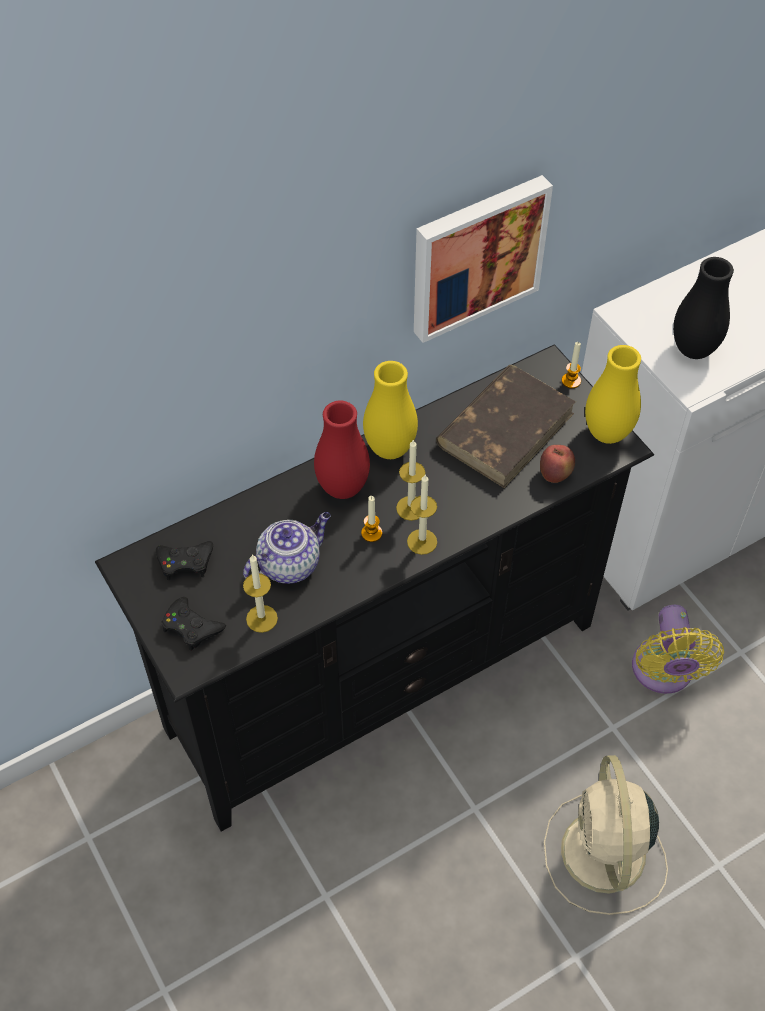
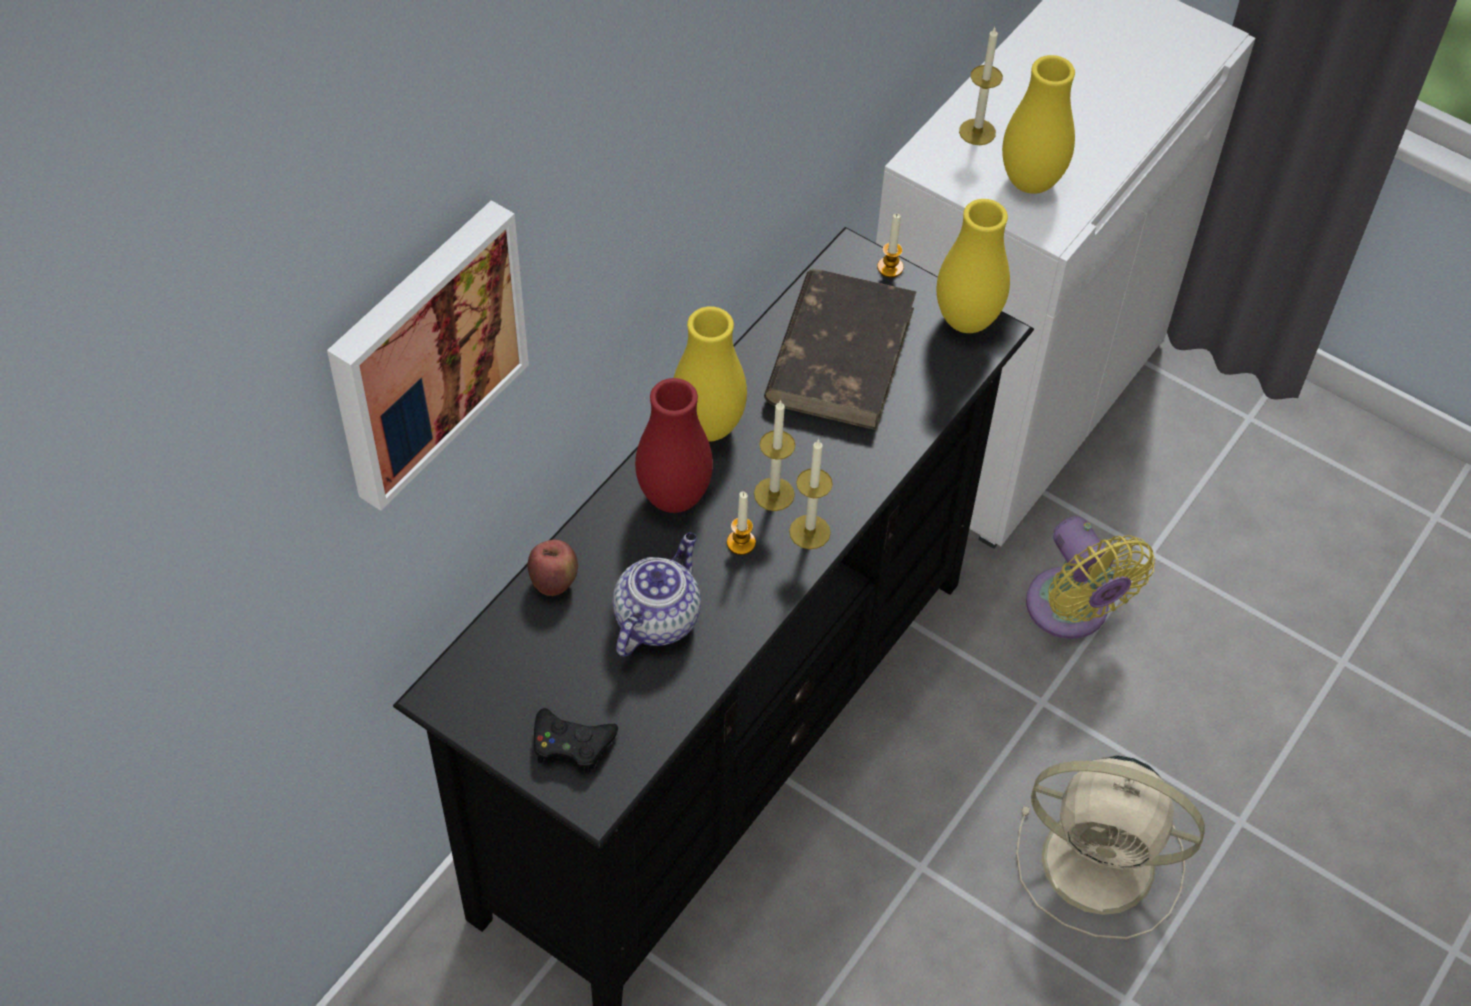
camera: 25 degrees left, 0 degrees up
(185, 562) = (518, 663): black game controller -> none
(261, 618) = (657, 700): candle -> candle (977, 132)
(476, 255) = (762, 138): picture -> picture (423, 351)
(555, 474) = (930, 392): apple -> apple (554, 582)
(604, 856) = (1103, 863): beige fan -> beige fan turned 45 degrees counterclockwise
(693, 350) = (1031, 182): black vase -> yellow vase

